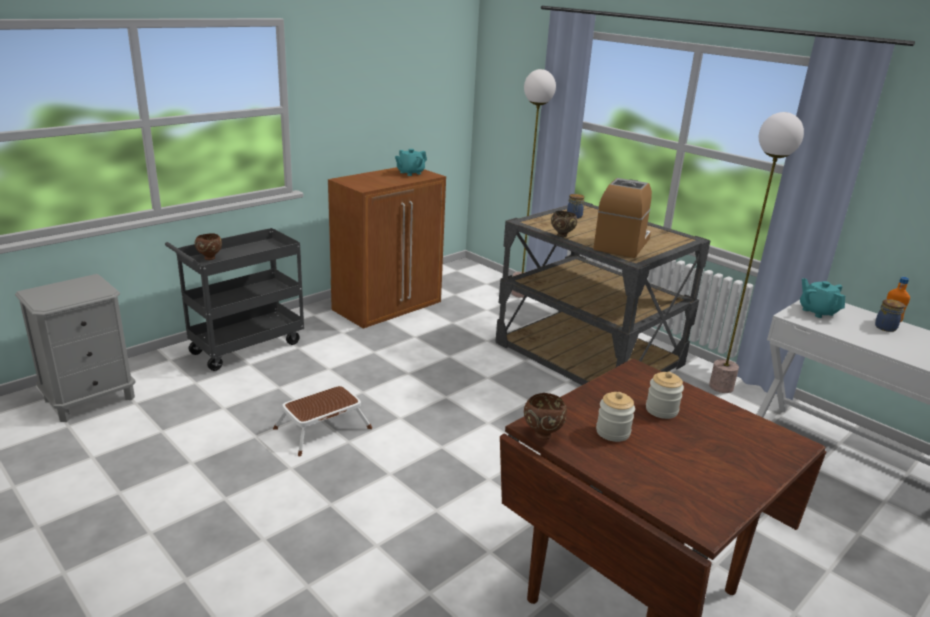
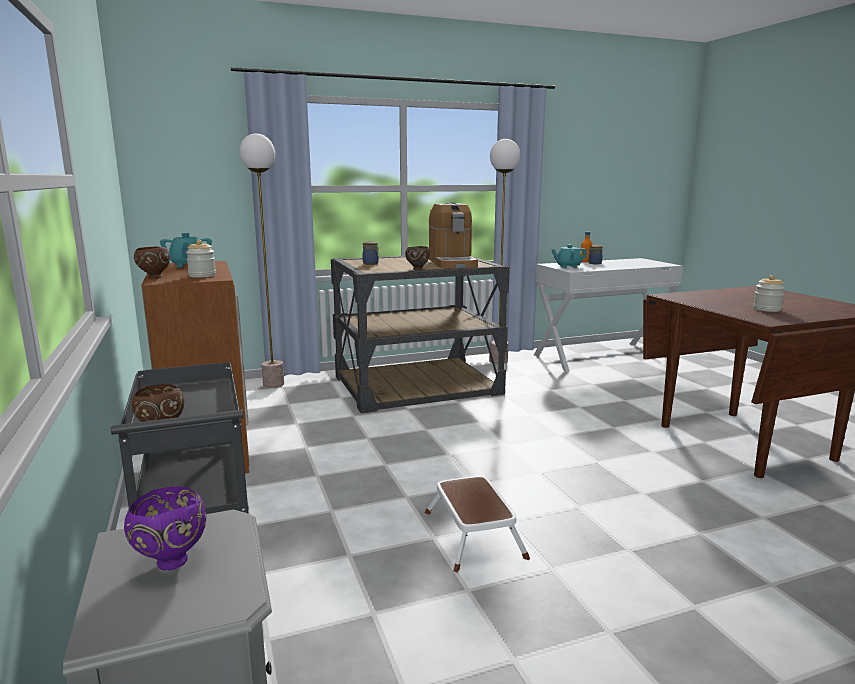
camera: 65 degrees left, 10 degrees down
(74, 290) = (171, 561): none -> purple bowl
(542, 434) = (780, 321): brown bowl -> brown bowl (154, 277)
(622, 244) = (452, 263): coffee machine -> coffee machine turned 150 degrees counterclockwise
(661, 410) = (729, 299): jar -> jar (202, 275)

